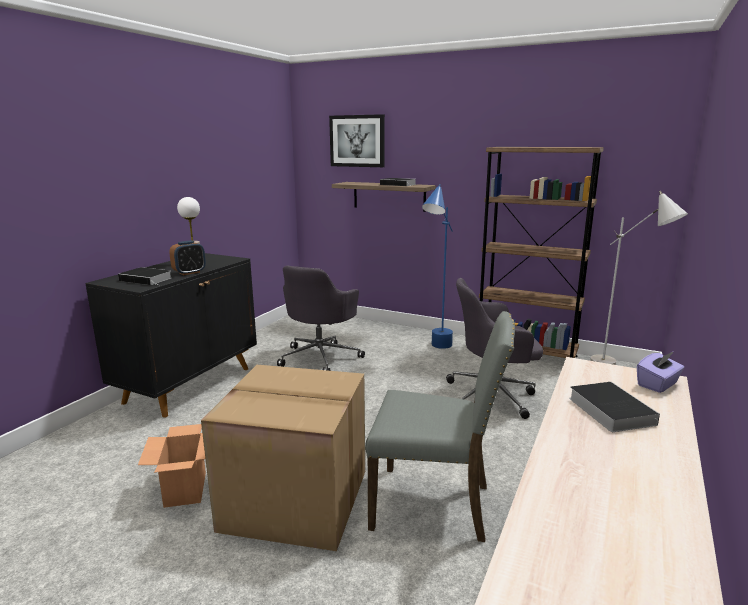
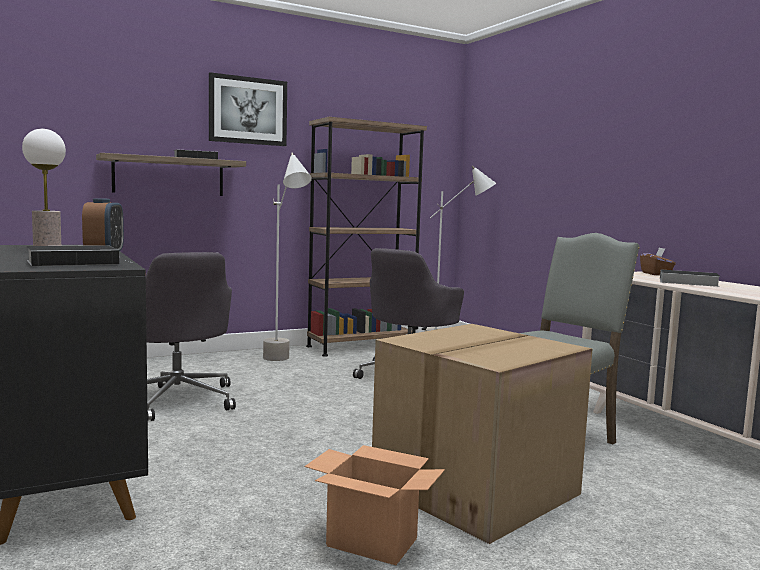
camera: 55 degrees left, 10 degrees down
(357, 141) = (116, 97): picture -> picture (248, 110)
(436, 350) = (284, 362): blue floor lamp -> grey floor lamp
(658, 384) = (656, 274): purple tissue box -> brown tissue box

